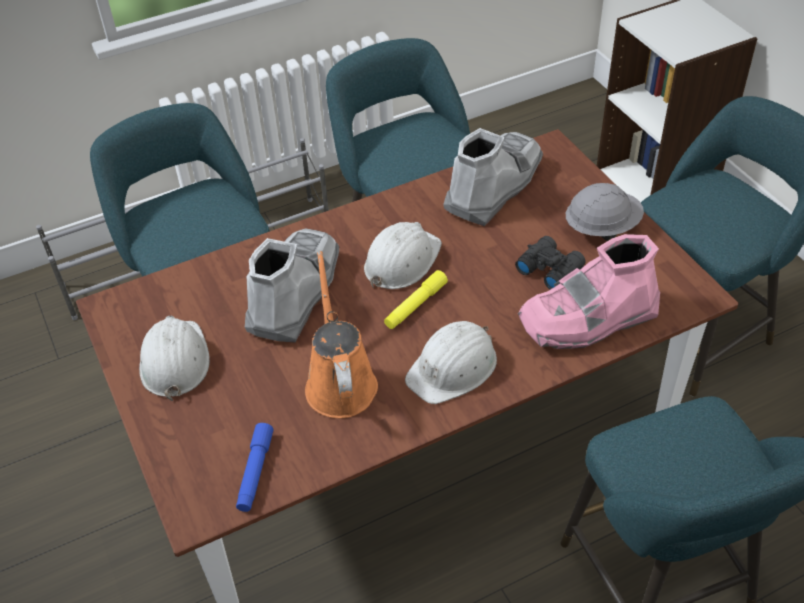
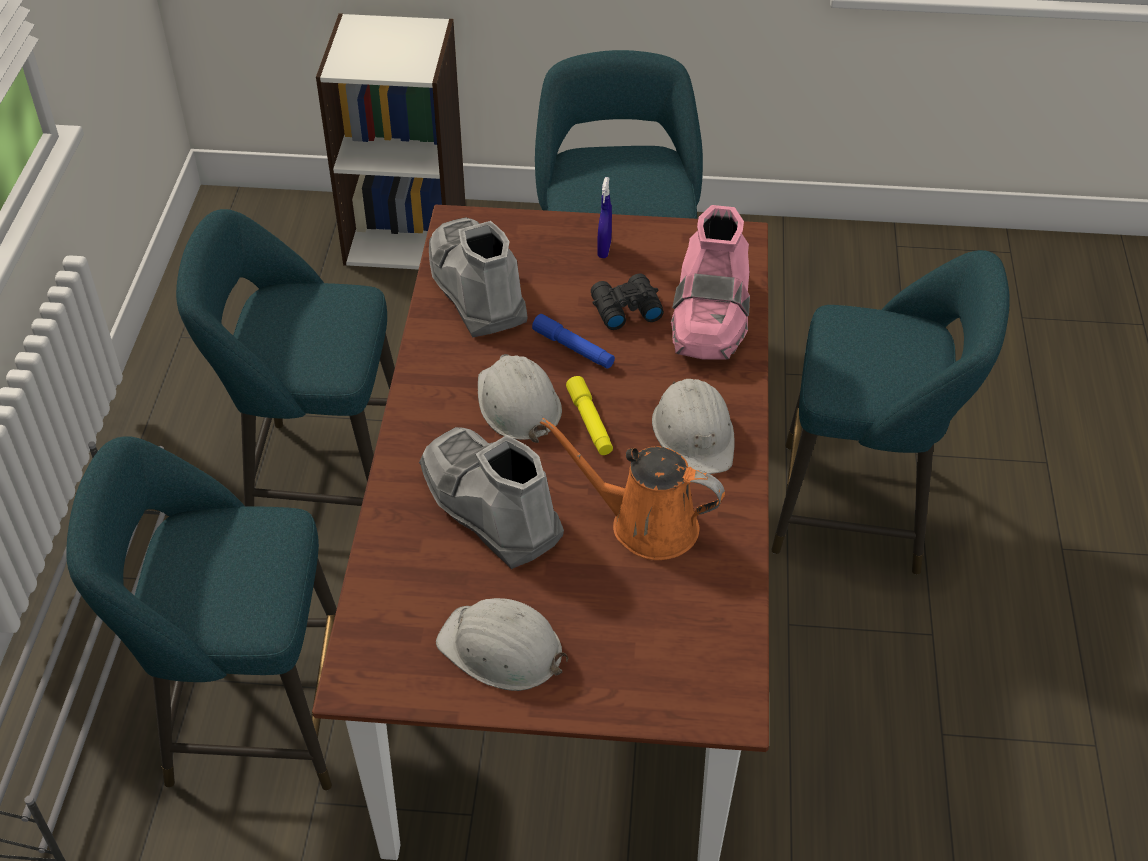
camera: 60 degrees left, 0 degrees up
(255, 472) = (712, 639): blue flashlight -> blue flashlight (573, 348)
(601, 228) = (604, 249): grey hard hat -> blue spray bottle

